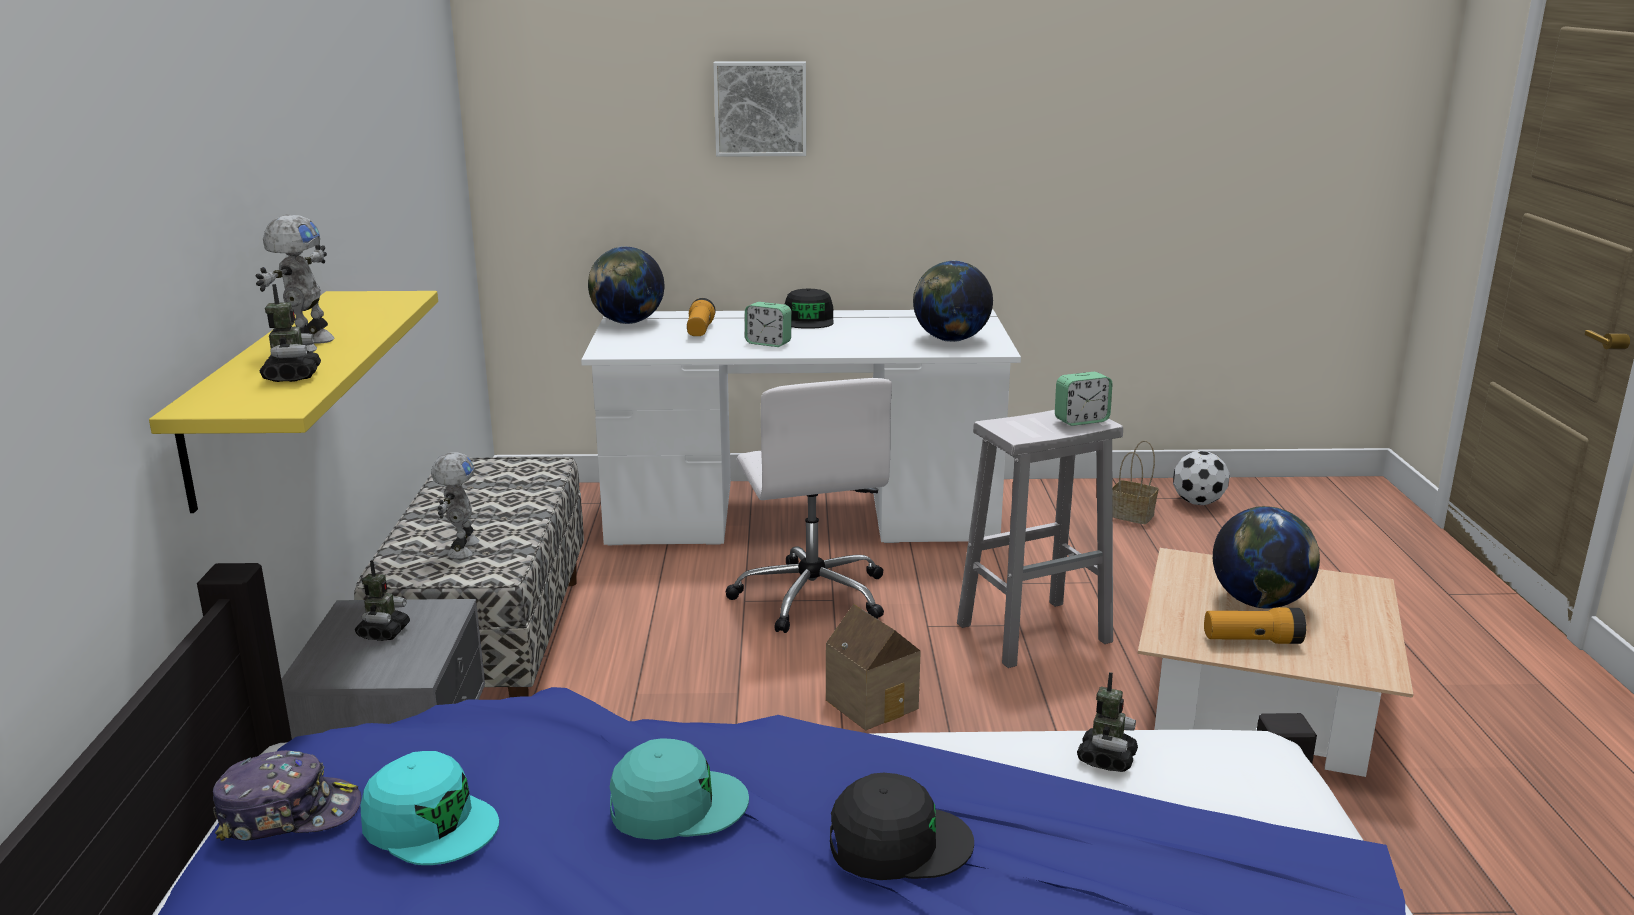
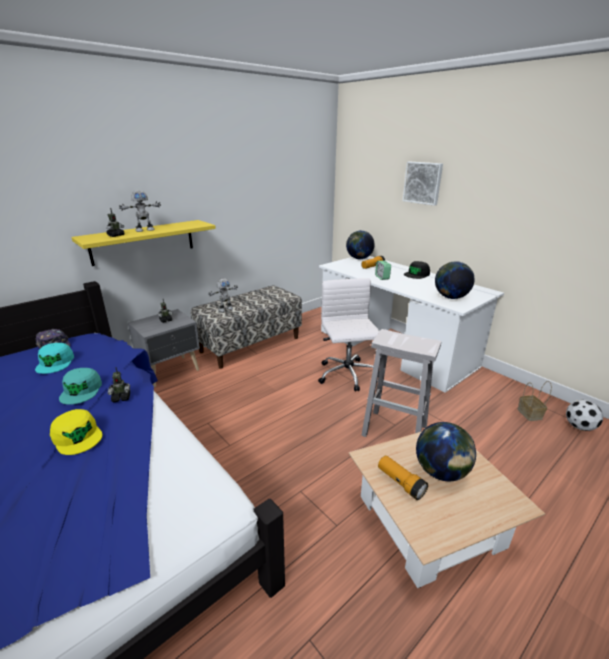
camera: 50 degrees right, 5 degrees up
(676, 804) = (81, 390): turquoise cap -> turquoise cap turned 45 degrees clockwise
(811, 596) = (347, 375): white office chair -> white office chair turned 135 degrees clockwise
(875, 703) = (301, 417): toy house -> none
(898, 843) = (77, 436): black cap -> yellow cap
(1081, 420) = (422, 346): alarm clock -> none
(1106, 759) = (179, 464): toy robot -> toy robot (121, 397)

